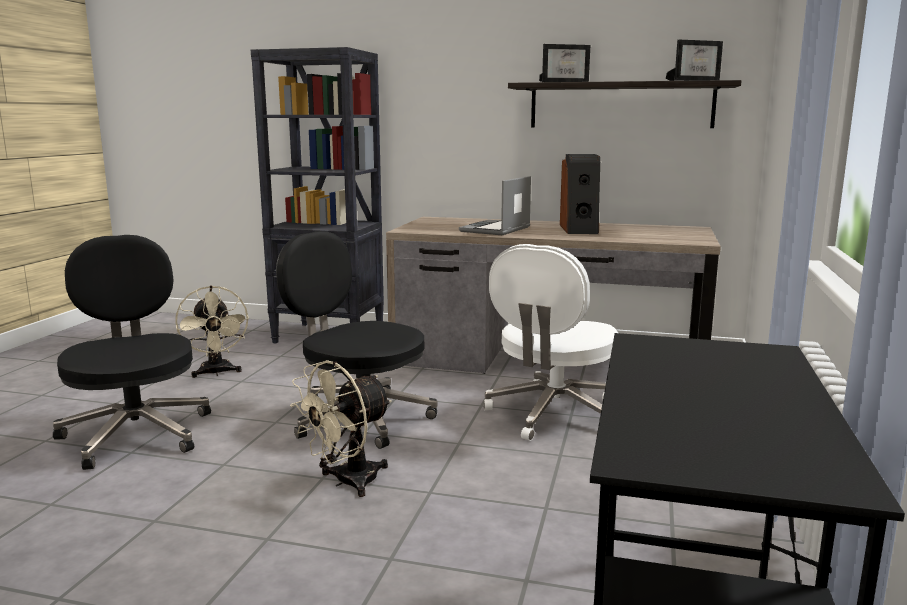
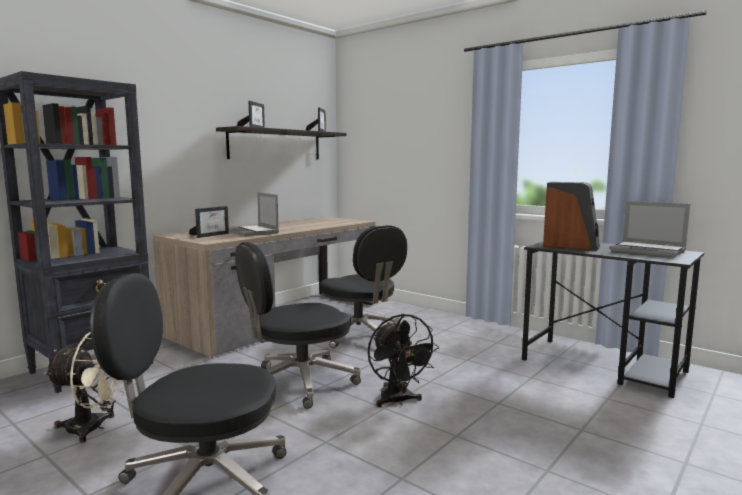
camera: 65 degrees left, 5 degrees down
(347, 482) = (398, 401): beige fan -> black fan
(449, 225) = (211, 235): none -> picture frame
(553, 414) = (361, 335): white office chair -> black office chair
(580, 229) = (287, 225): speaker -> speaker (570, 246)
(764, 433) = (649, 251): none -> laptop

